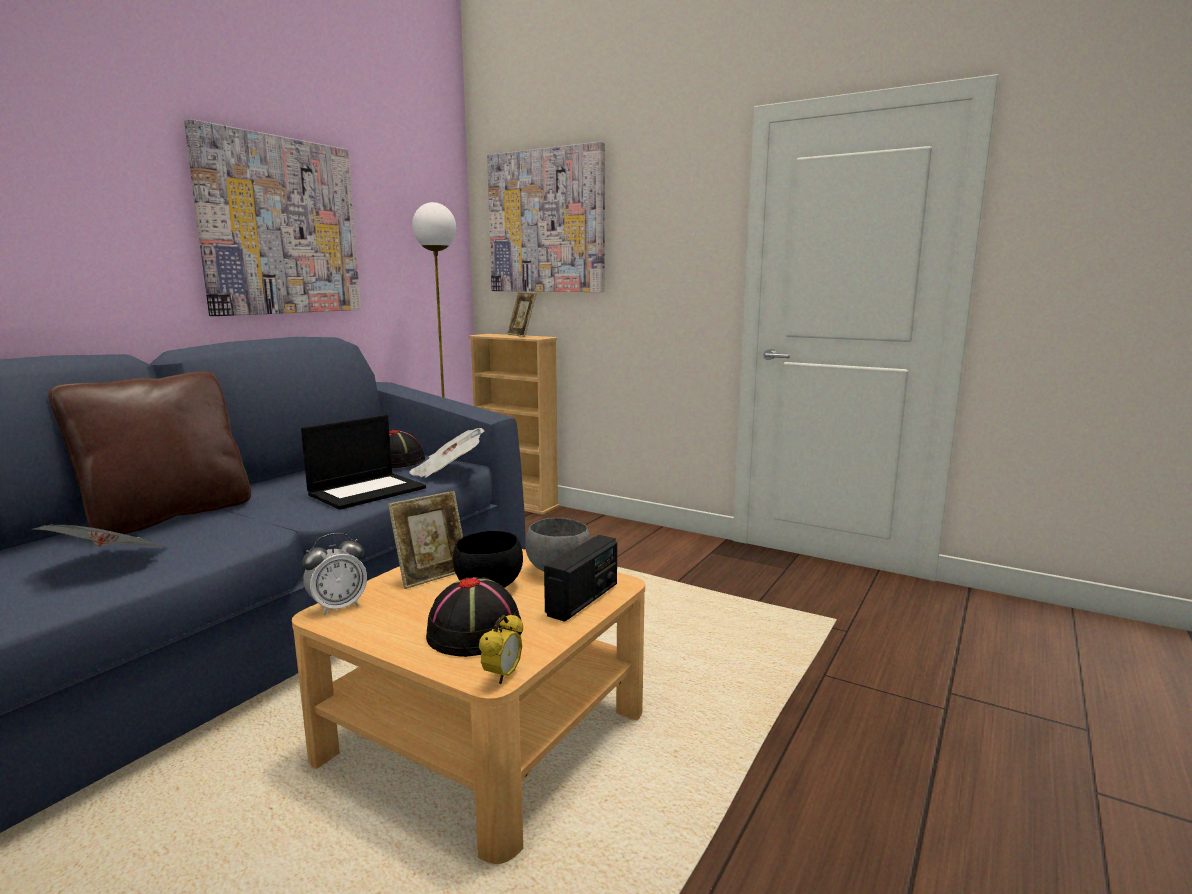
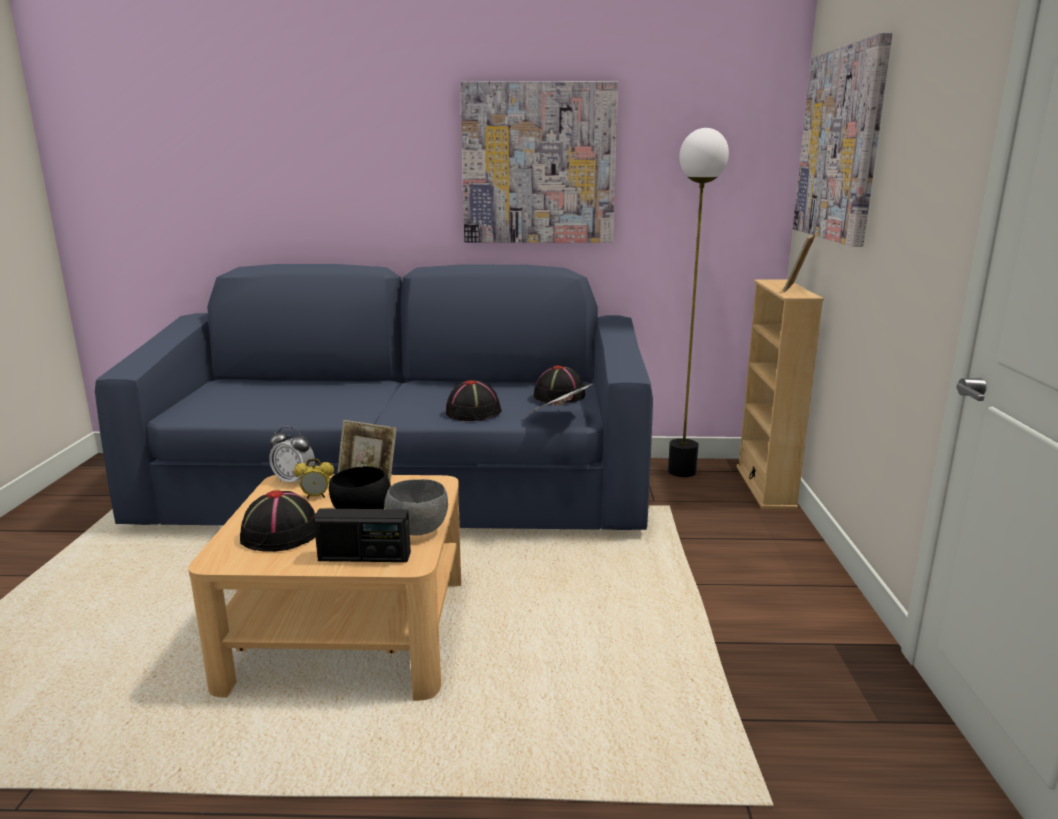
camera: 60 degrees right, 5 degrees up
(111, 563) = (286, 405): newspaper -> none
(168, 515) = (368, 387): brown pillow -> none
(367, 491) = (473, 412): laptop -> black hat
(503, 676) = (218, 564): alarm clock -> alarm clock (316, 497)

